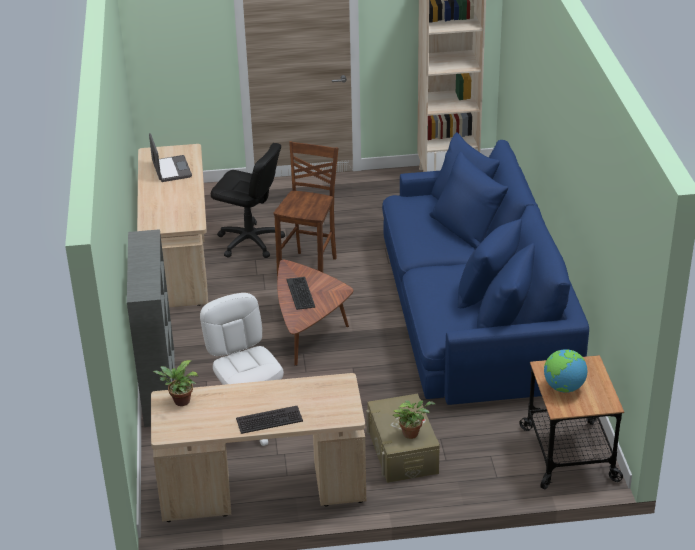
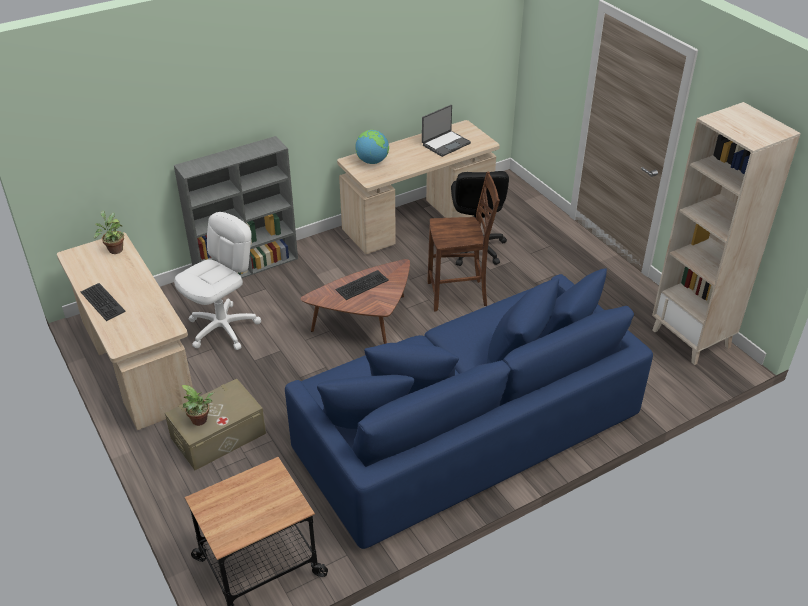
camera: 65 degrees right, 5 degrees up
(563, 387) = (241, 495): globe -> globe (372, 161)

